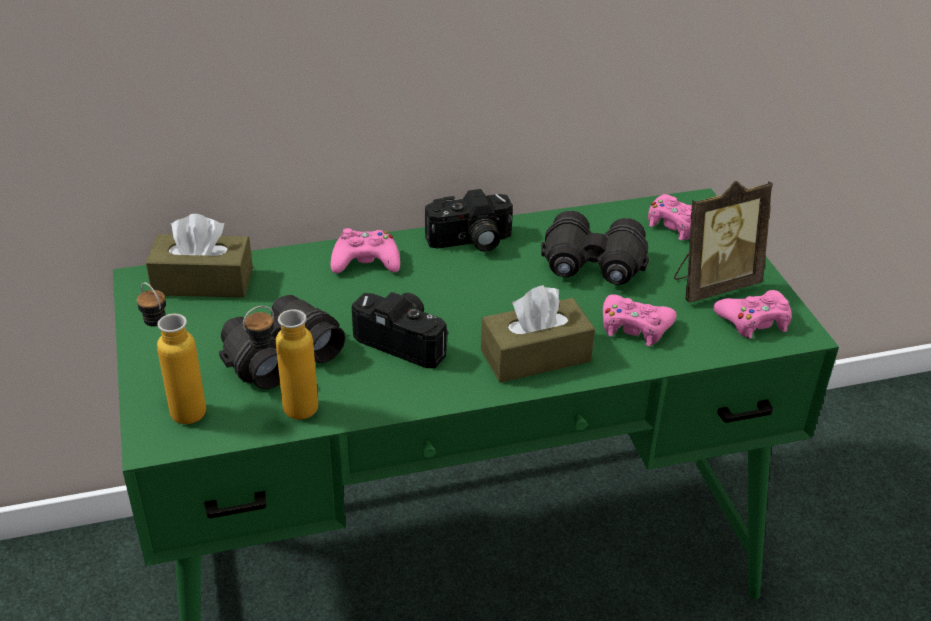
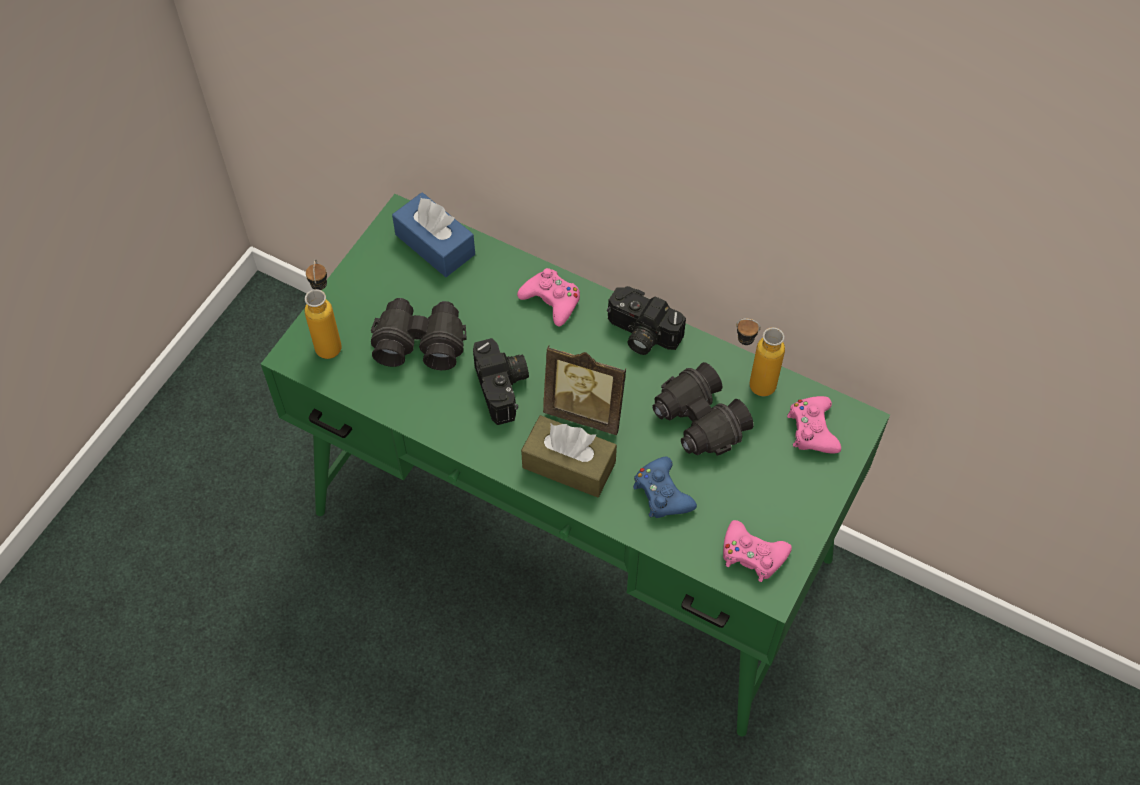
camera: 45 degrees right, 20 degrees up
(203, 282) = (435, 244): brown tissue box -> blue tissue box
(287, 414) = (378, 392): bottle -> bottle (751, 384)
(634, 327) = (662, 494): pink game controller -> blue game controller
(713, 284) = (765, 502): picture frame -> picture frame (586, 410)

